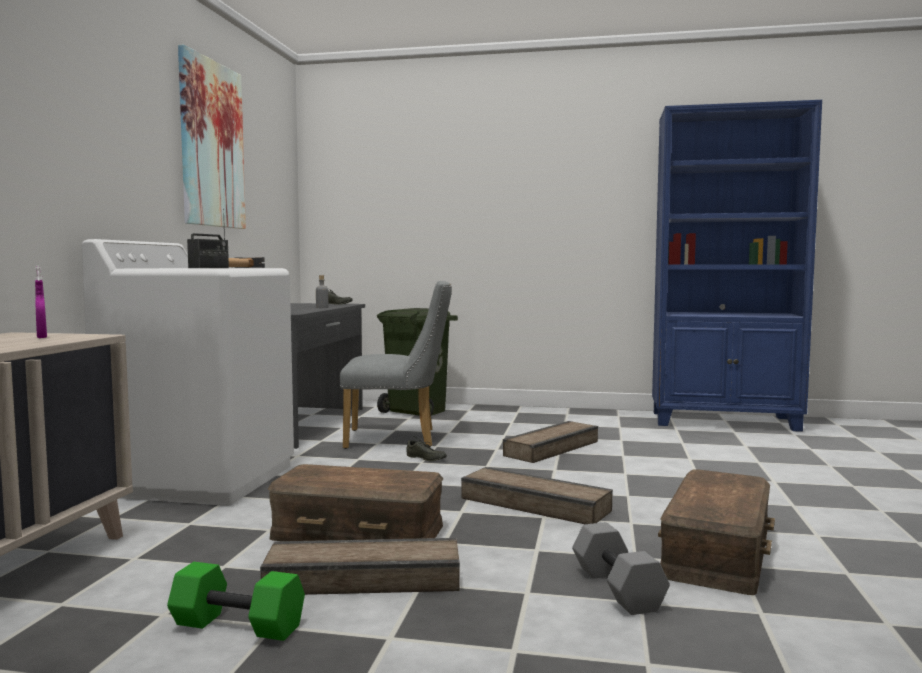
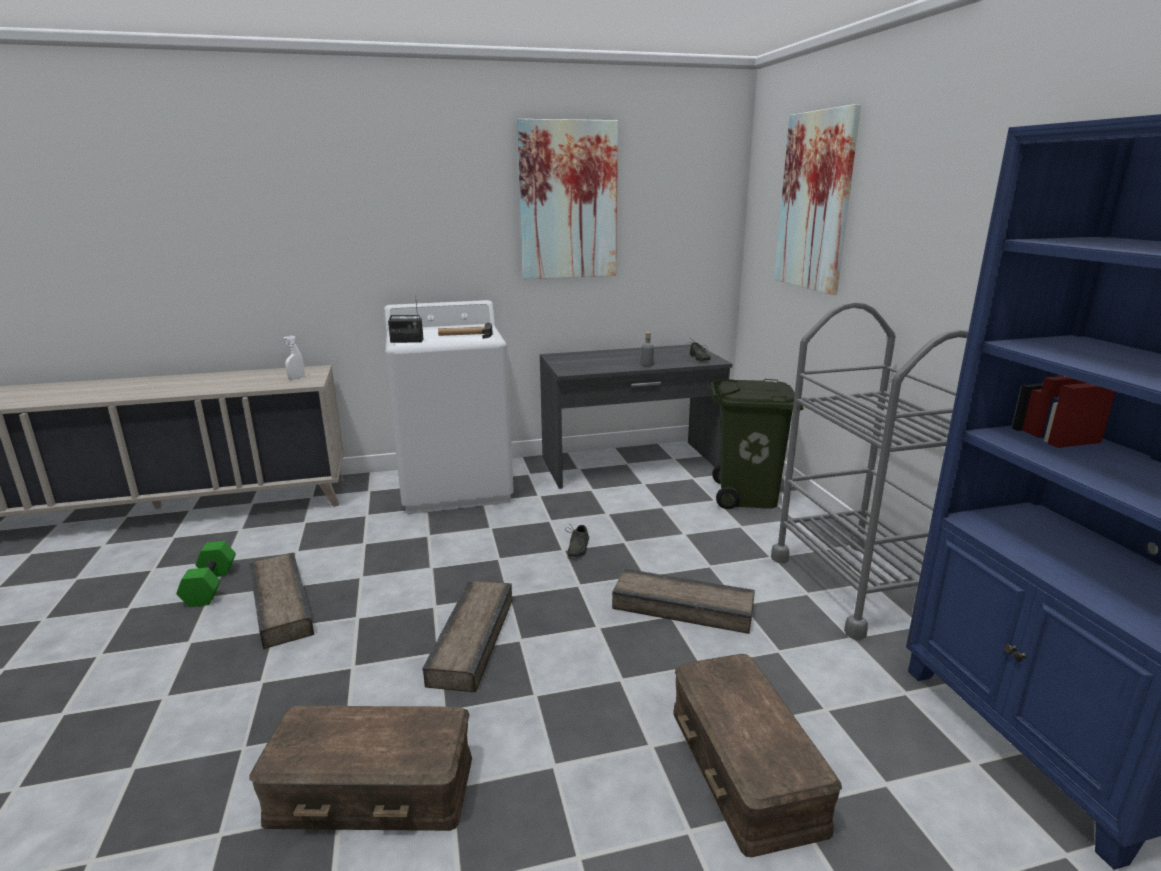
camera: 65 degrees right, 15 degrees up
(42, 337) = (296, 378): purple spray bottle -> white spray bottle
(357, 532) = (369, 575): brown storage box -> brown storage box (742, 767)
(398, 438) = (632, 517): grey chair -> none
(406, 168) = (815, 202): none -> picture
(567, 416) = (857, 586): none -> grey cart
(615, 588) = (272, 727): grey dumbbell -> none

